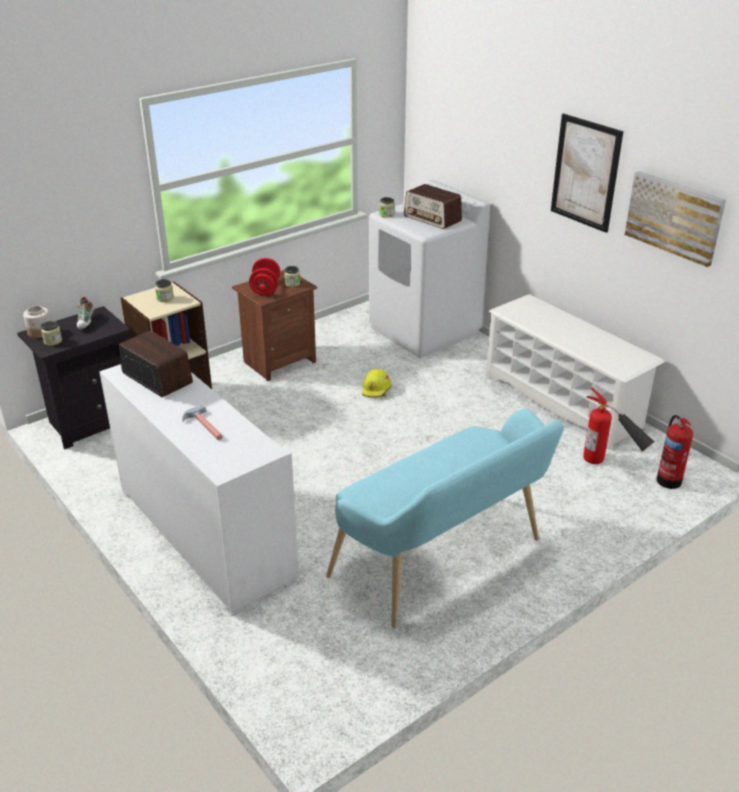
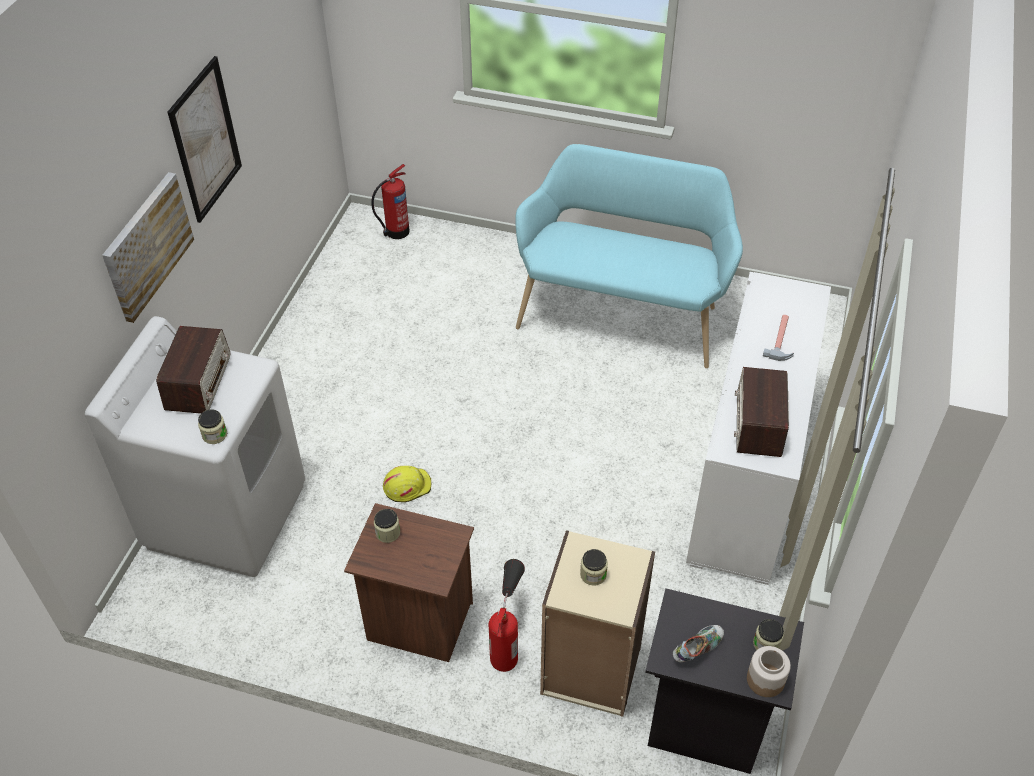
camera: 125 degrees left, 15 degrees up
(265, 289) = (426, 551): red dumbbell -> none
(563, 401) = (313, 332): white shoe rack -> none
(610, 466) = (405, 268): fire extinguisher -> fire extinguisher (508, 636)
(674, 217) = (268, 77): picture -> picture (147, 246)

